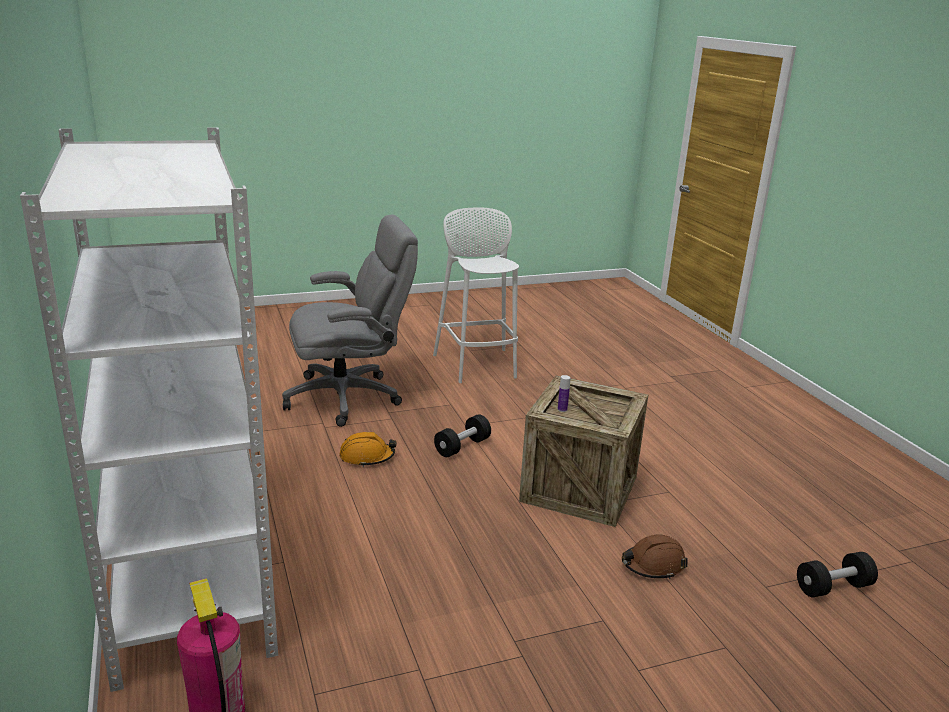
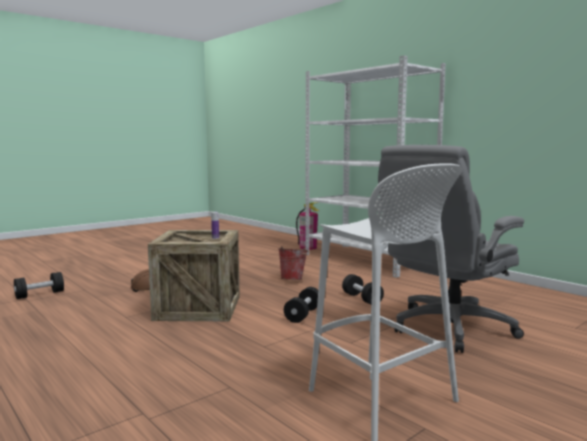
camera: 160 degrees right, 15 degrees down
(367, 457) = (362, 299): orange hard hat -> black dumbbell
(410, 529) = (293, 280): none -> bucket

